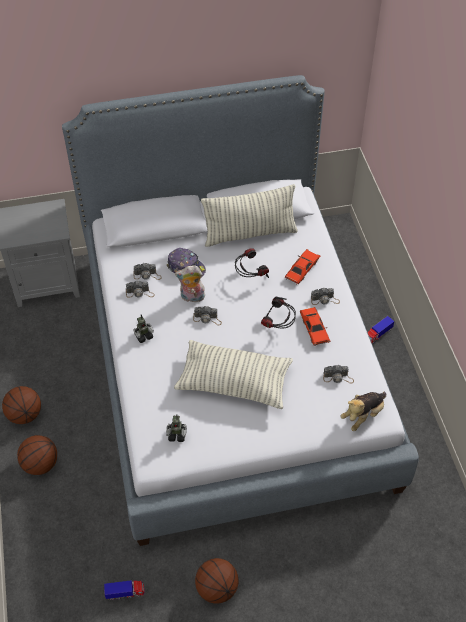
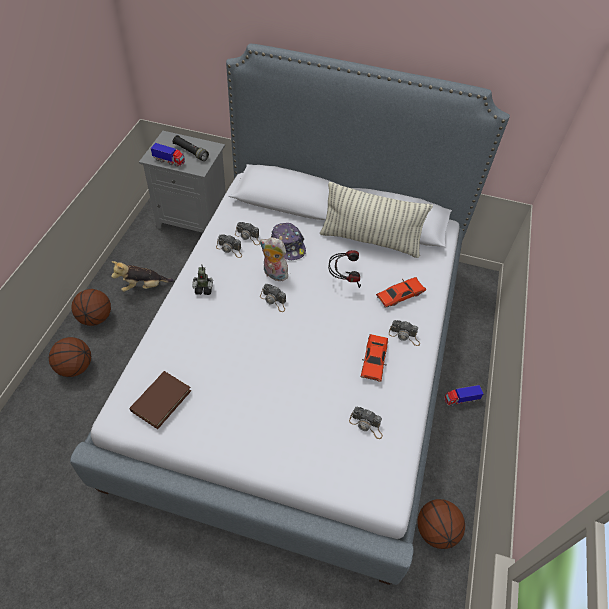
camera: 25 degrees right, 0 degrees up
(39, 219) = (191, 152): none -> black flashlight
(125, 593) = (52, 532): toy truck -> toy truck (169, 161)
(177, 434) = (161, 401): toy robot -> brown book
(216, 588) = (135, 579): basketball -> basketball (435, 530)
(234, 382) = (255, 376): pillow -> none
(278, 326) = (338, 340): headphones -> none
(363, 415) = (368, 482): plush toy -> plush toy (144, 286)

